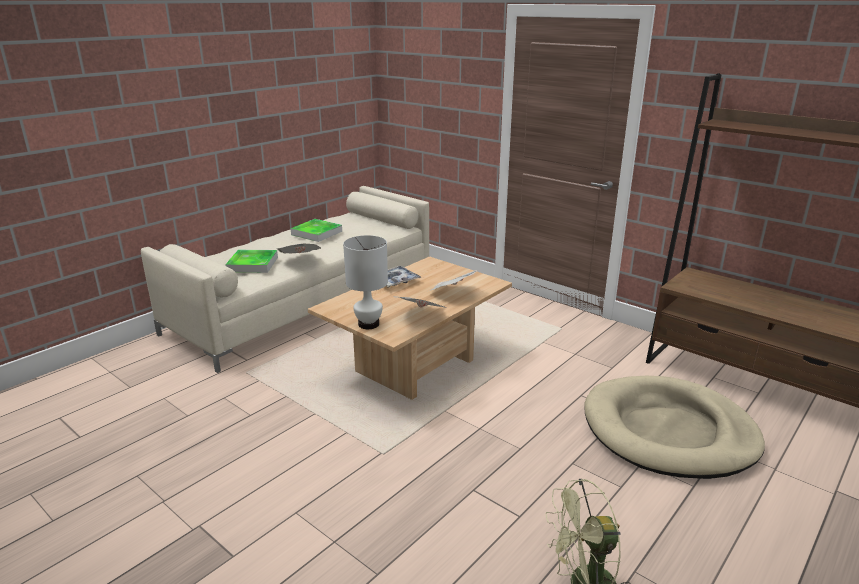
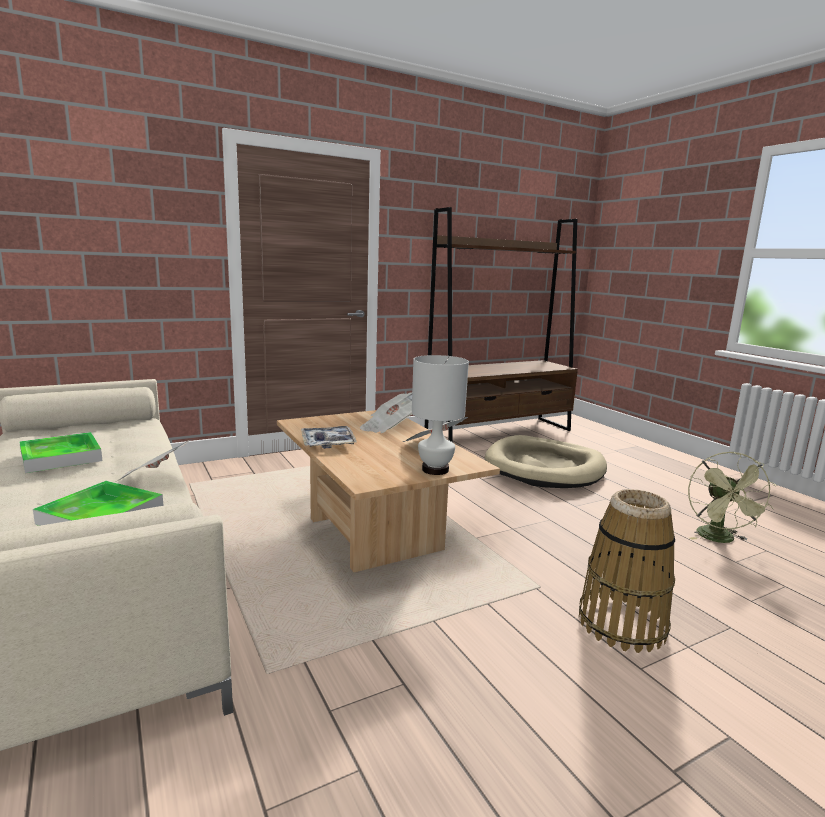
camera: 70 degrees left, 10 degrees down
(349, 502) = (621, 624): none -> basket

